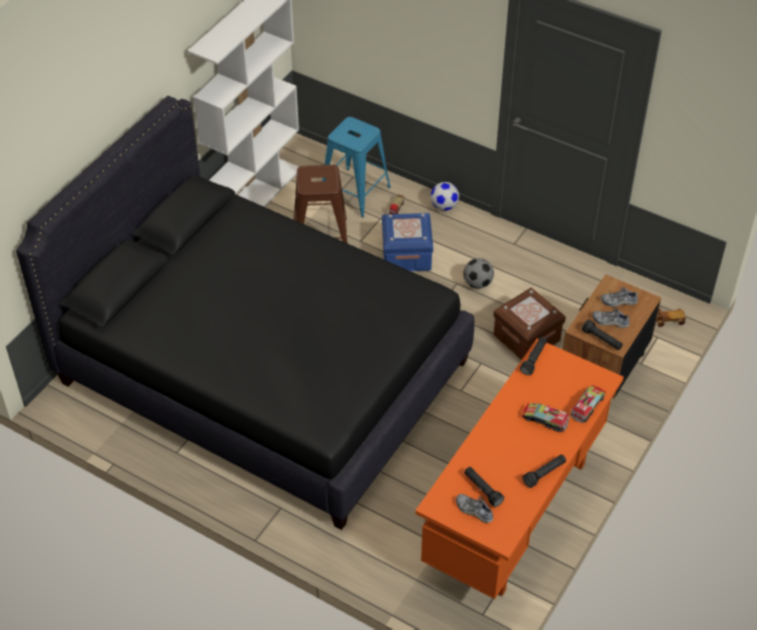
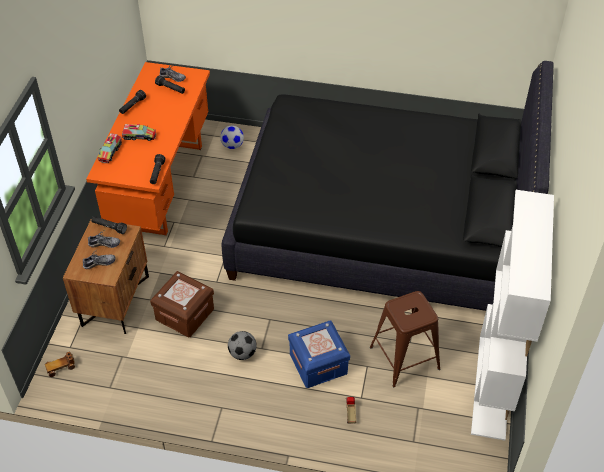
camera: 160 degrees right, 0 degrees up
(354, 192) = (401, 421): blue stool -> none
(444, 206) = (305, 432): football -> football (232, 146)

